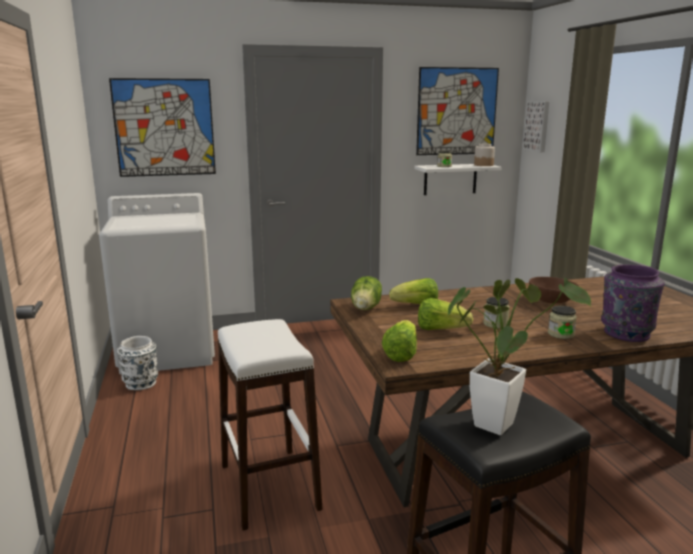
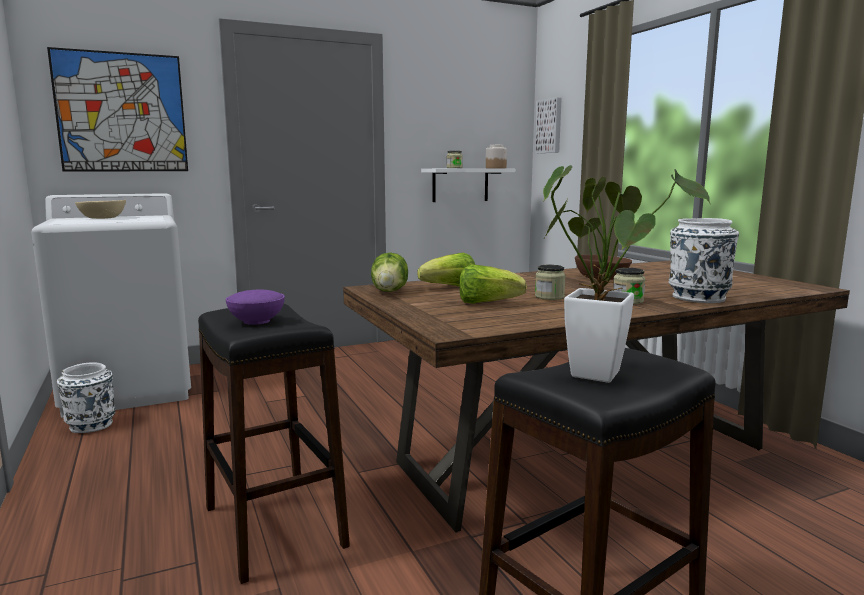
camera: 10 degrees left, 5 degrees down
(149, 218) = (102, 218): none -> beige bowl
(258, 341) = (256, 321): none -> purple bowl
(268, 486) = (273, 526): white stool -> black stool
(401, 354) = (448, 323): lettuce -> none
(457, 111) = (464, 110): picture -> none
(625, 334) = (698, 298): purple vase -> white vase

